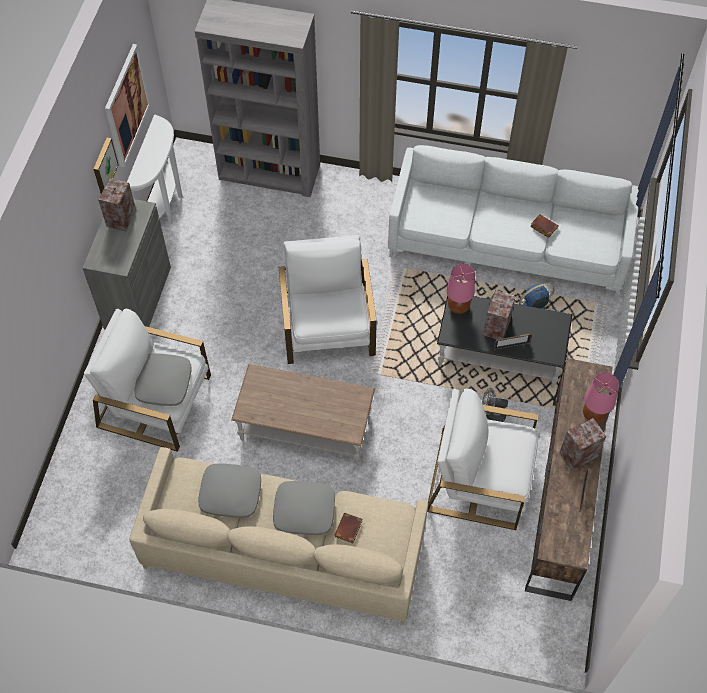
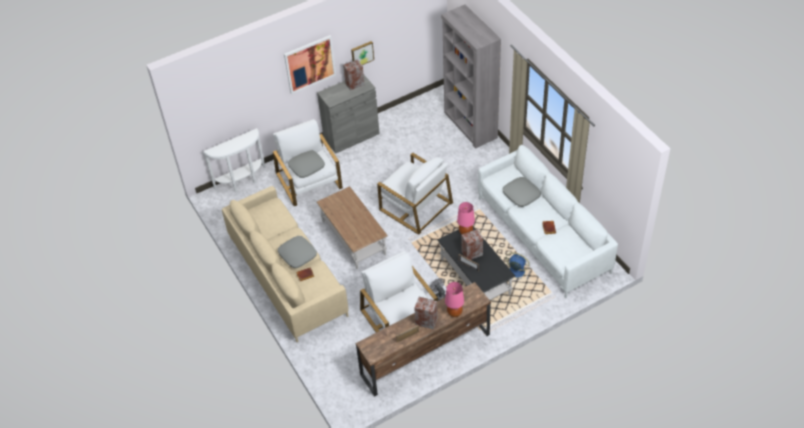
camera: 50 degrees right, 10 degrees down
(126, 106) = (399, 35): picture -> picture (310, 64)
(165, 206) = (407, 107): white console table -> white console table (242, 182)
(230, 494) = (279, 226): grey pillow -> grey pillow (521, 195)
(328, 325) = (415, 206): white armchair -> white armchair turned 90 degrees clockwise

